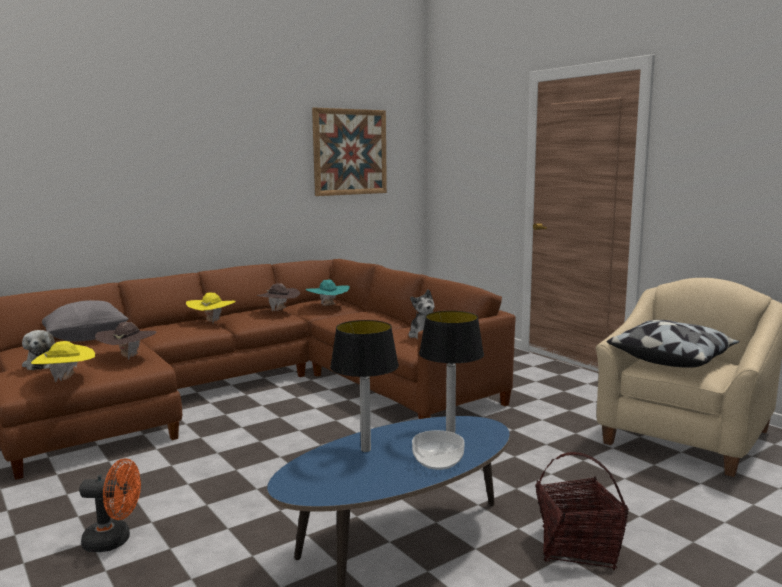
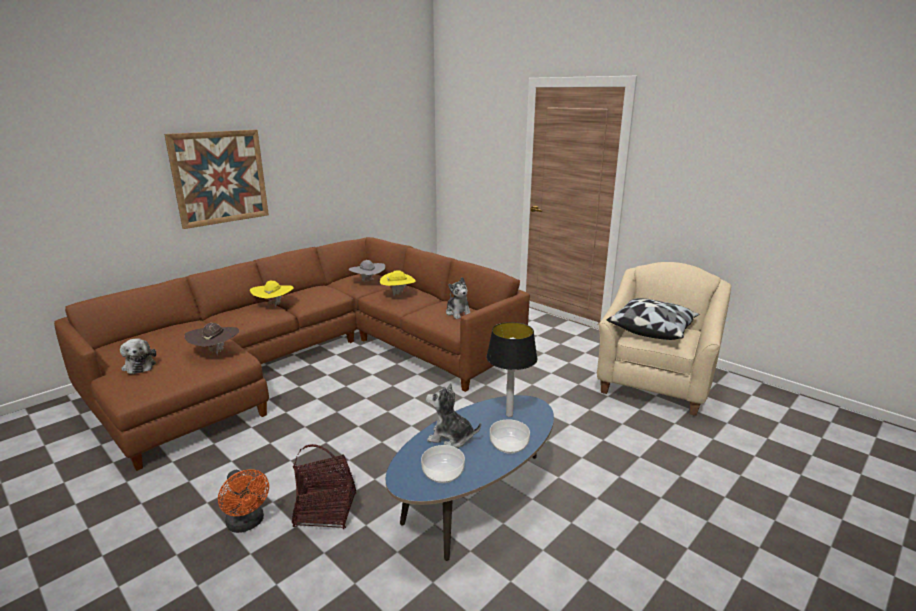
camera: 10 degrees left, 10 degrees up
(66, 380) = (169, 382): yellow hat -> yellow hat (398, 294)
(86, 338) = (168, 332): grey pillow -> none
(114, 540) = (247, 523): orange fan -> orange fan turned 60 degrees clockwise
(279, 311) = (328, 290): brown hat -> none
(328, 306) = (368, 282): turquoise hat -> grey hat
(341, 482) = (442, 473): none -> bowl
(350, 152) = (373, 142): picture -> picture (220, 177)
(366, 450) = (450, 438): table lamp -> plush toy
(577, 548) = (604, 490): basket -> basket (326, 510)

